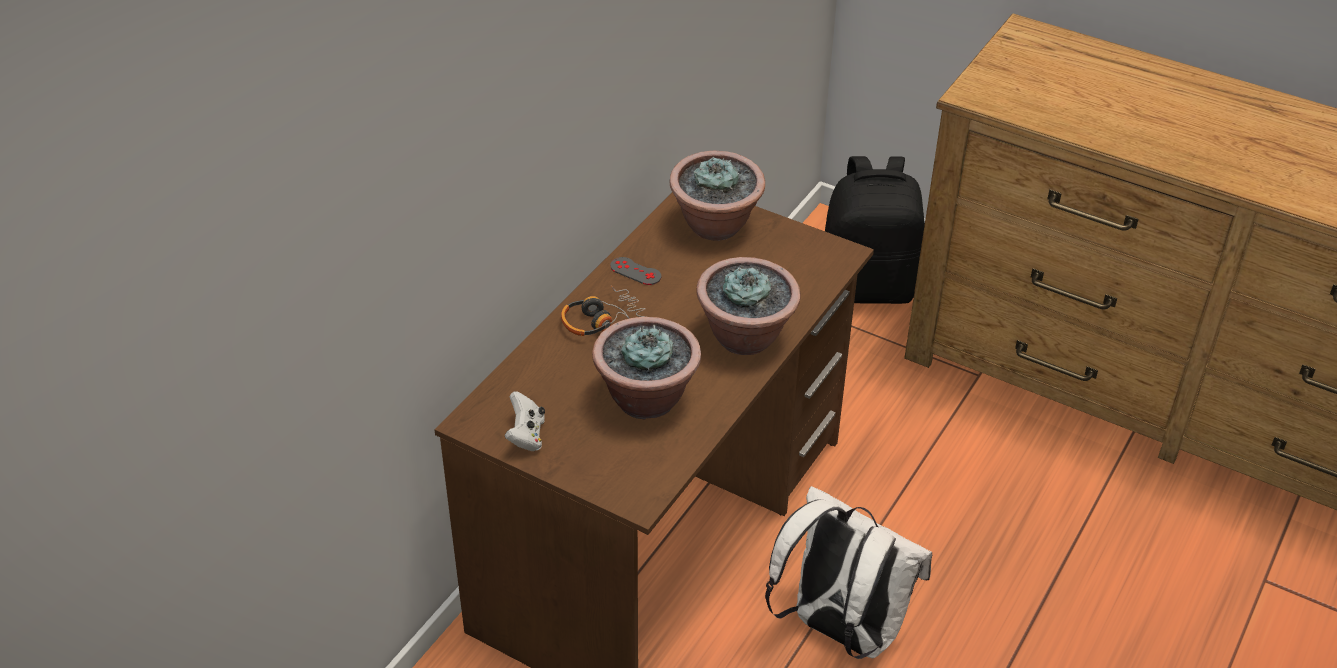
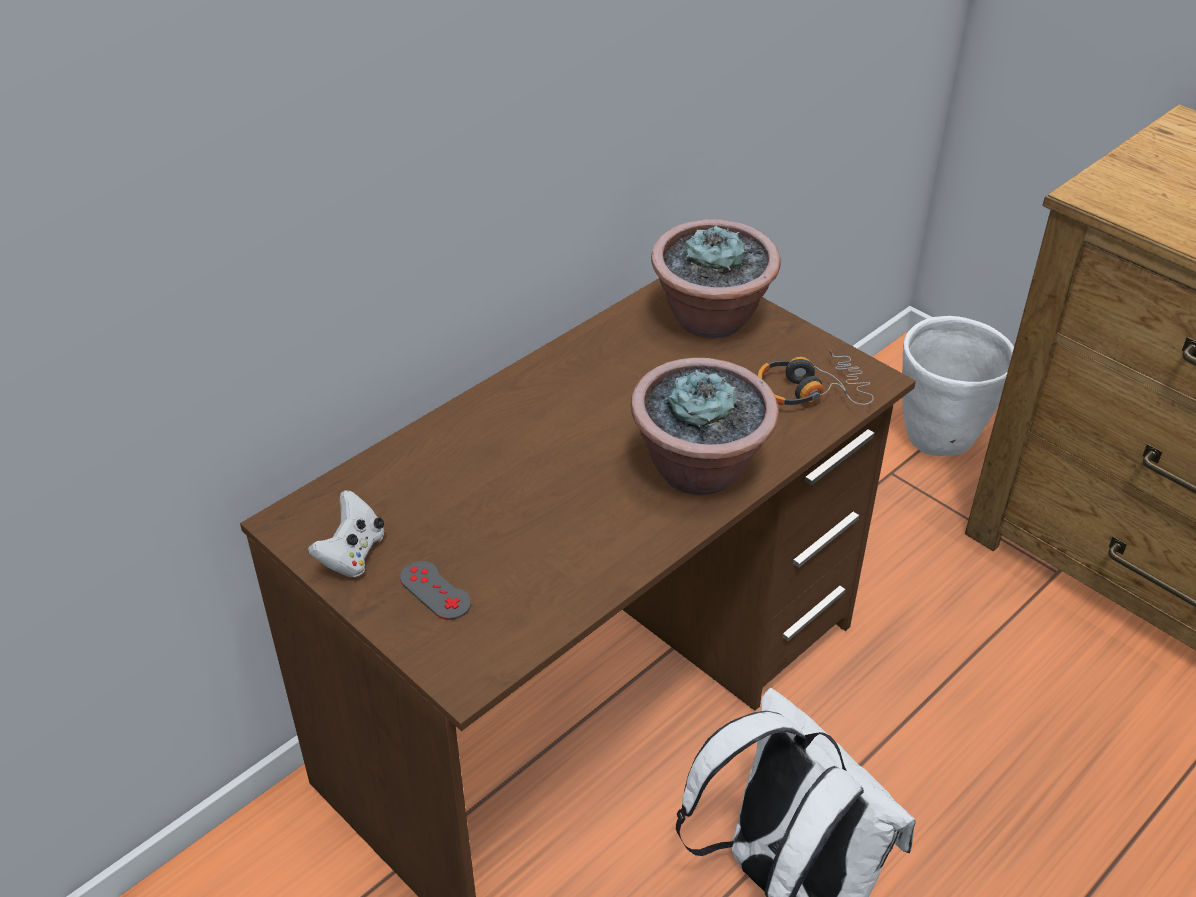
camera: 15 degrees right, 0 degrees up
(602, 320) = (517, 417): headphones -> headphones (810, 391)
(635, 271) = (585, 361): grey game controller -> grey game controller (435, 590)
(646, 399) = (533, 531): potted plant -> none
(868, 286) = (940, 438): black backpack -> white planter

